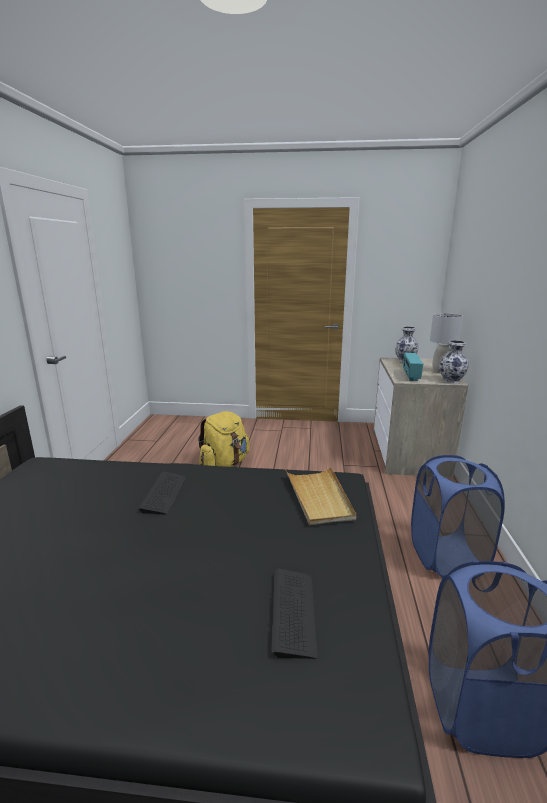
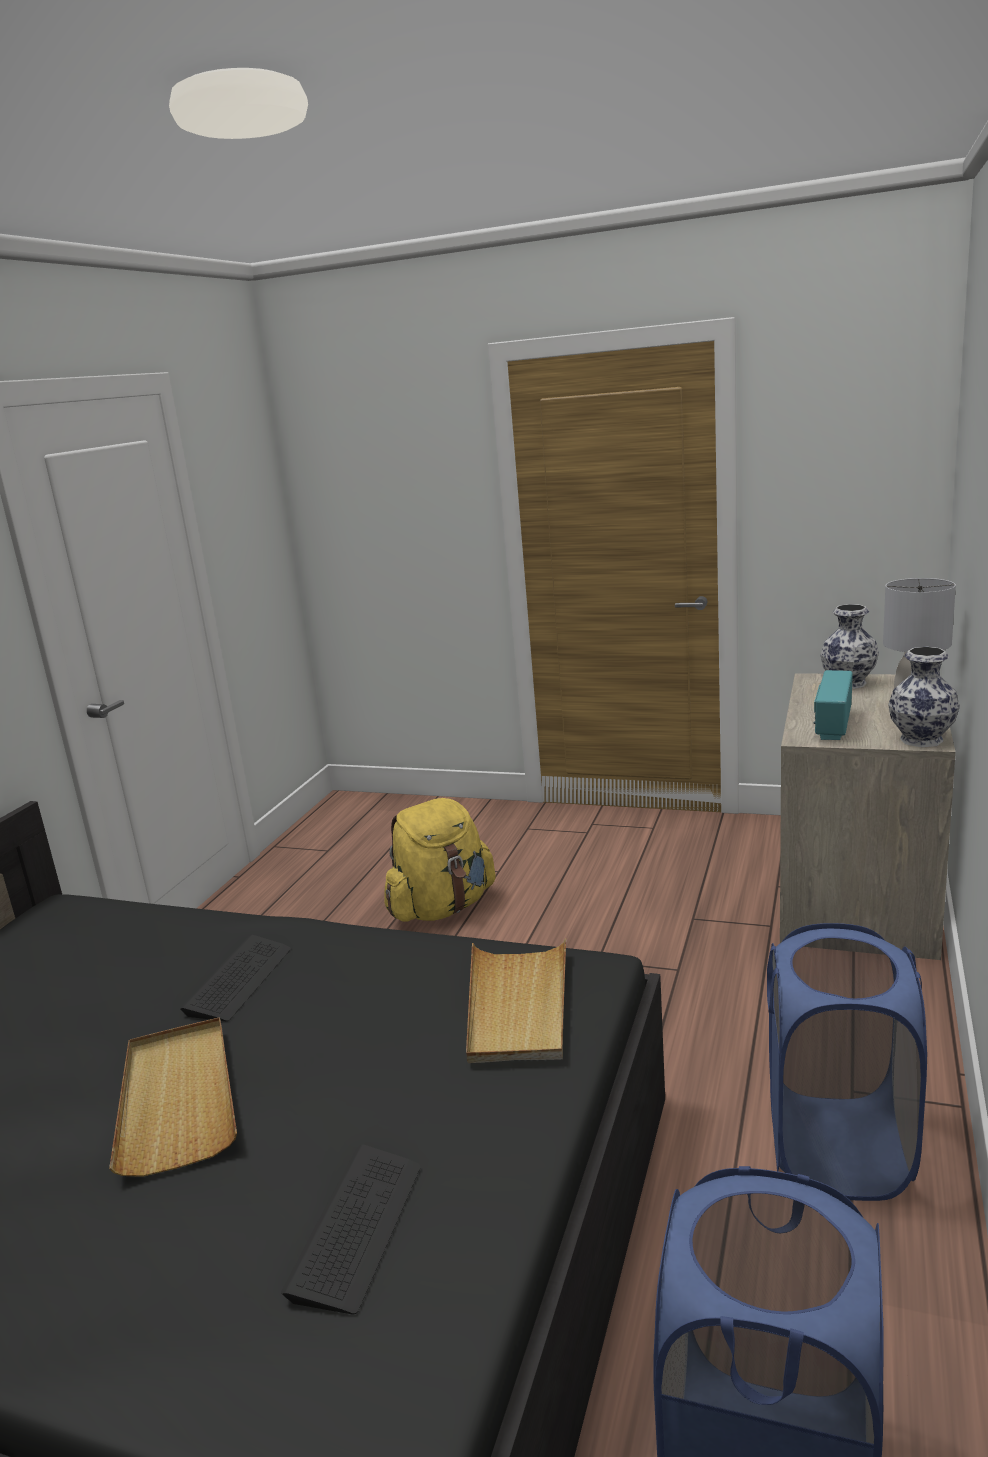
camera: 15 degrees right, 0 degrees up
(156, 554) = (178, 1098): none -> beige tray

